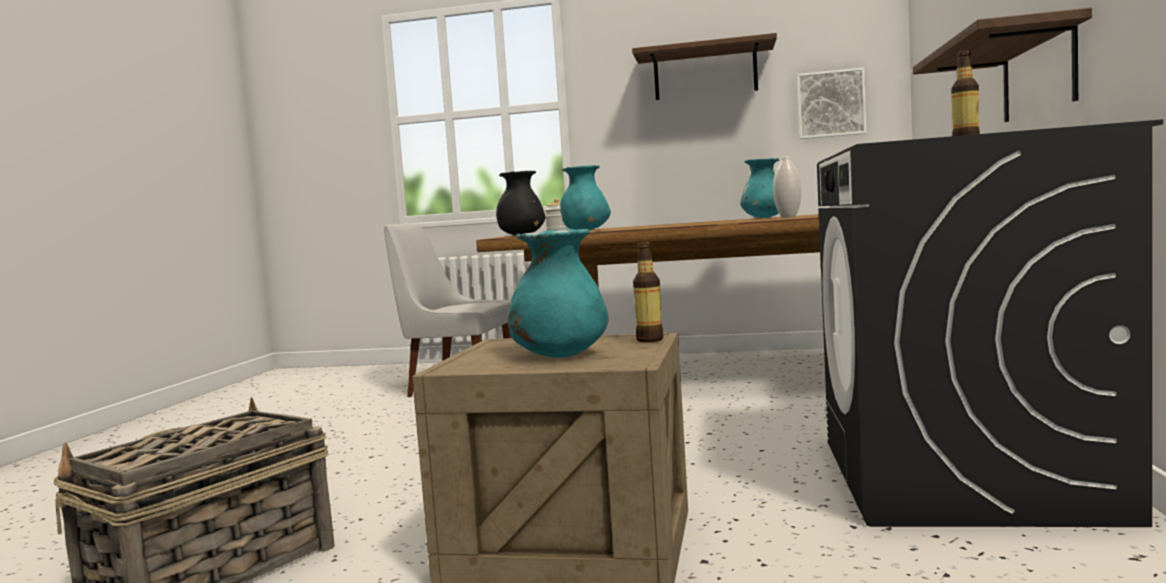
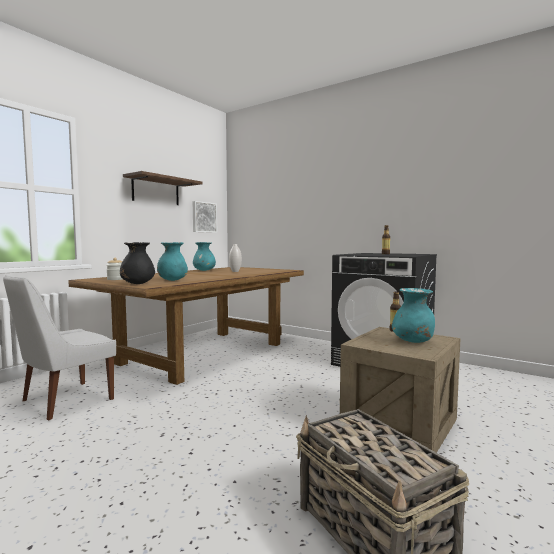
camera: 65 degrees left, 0 degrees up
(1038, 74) = (354, 230): shelf -> none

